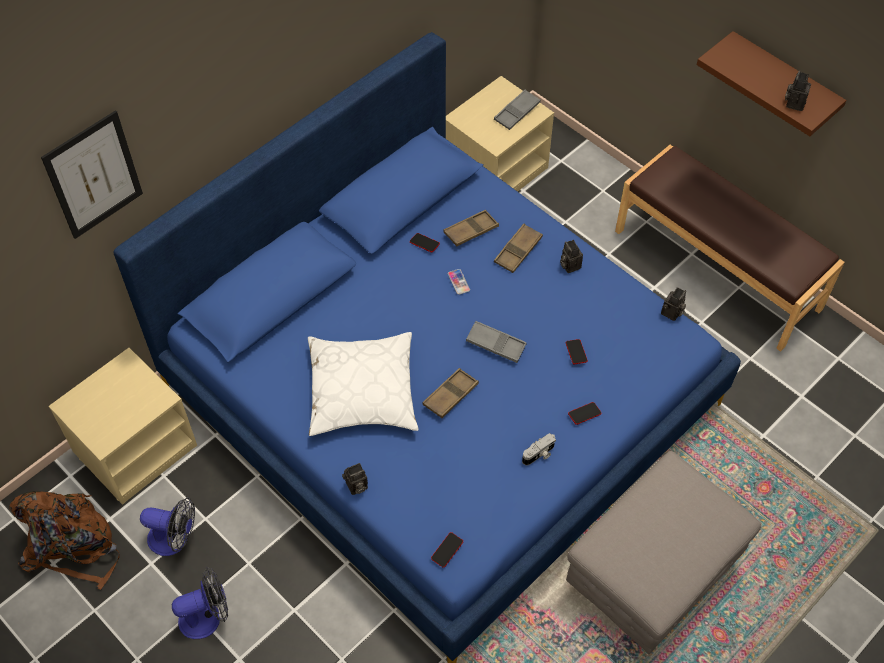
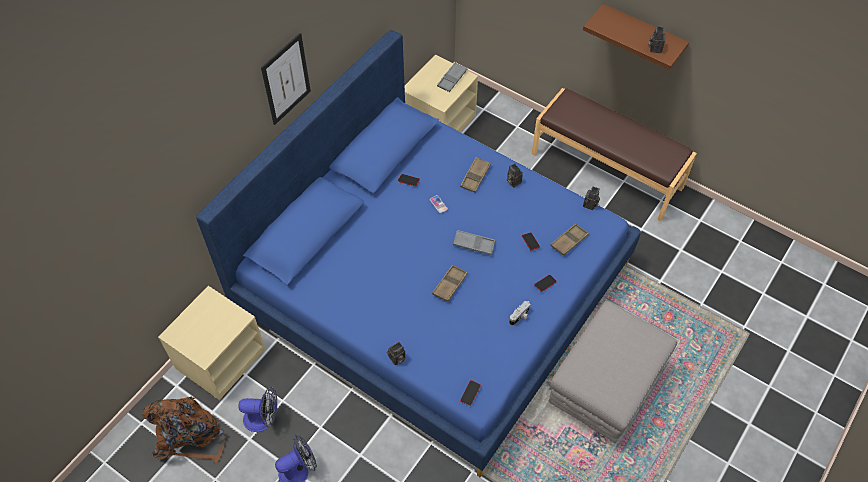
camera: 10 degrees left, 0 degrees up
(93, 175) = (180, 164): picture -> picture (286, 79)
(362, 391) = (387, 291): white pillow -> none
(471, 231) = (439, 167): brown tray -> brown tray (569, 241)

